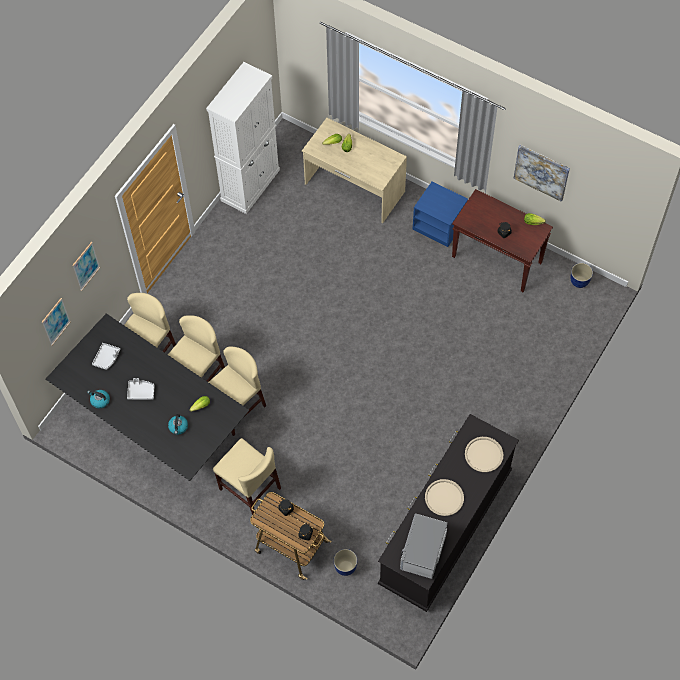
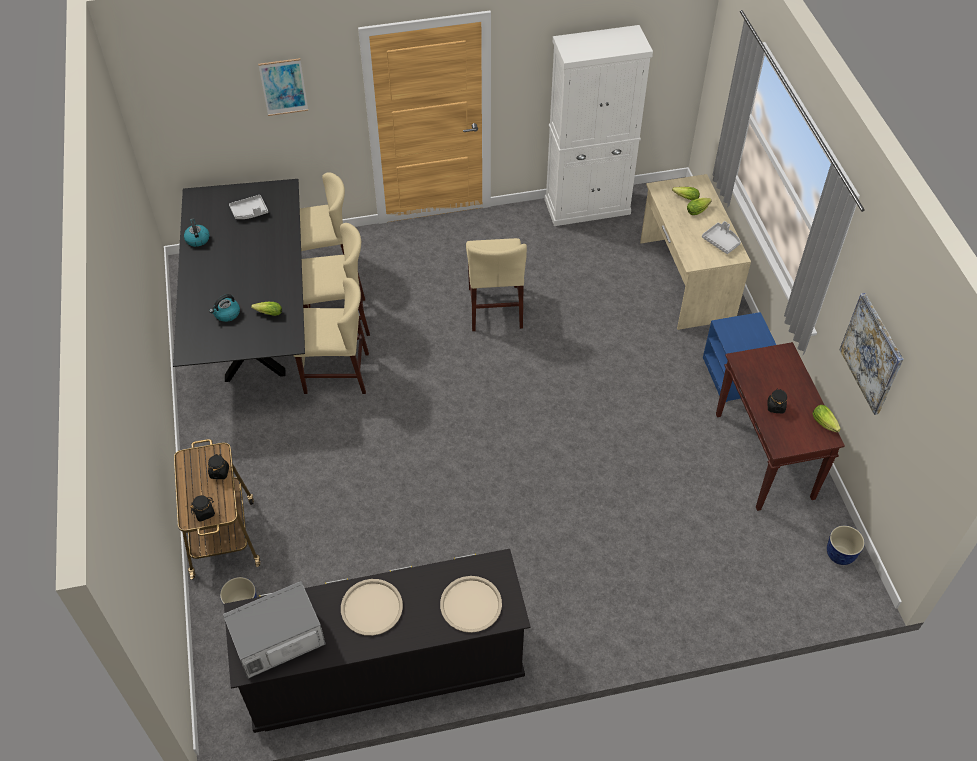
camera: 45 degrees right, 10 degrees down
(55, 321) = (215, 122): picture -> none
(141, 391) = (238, 260): grey tray -> grey tray (721, 241)
(250, 488) = (257, 451): beige chair -> beige chair (495, 307)

